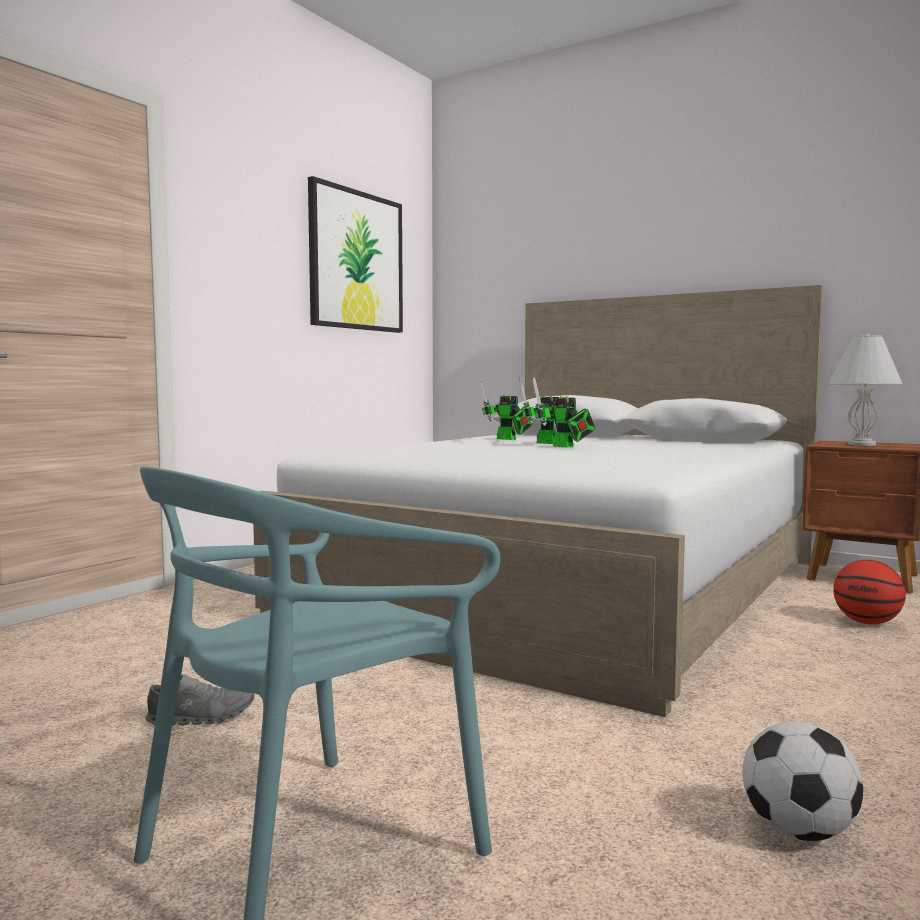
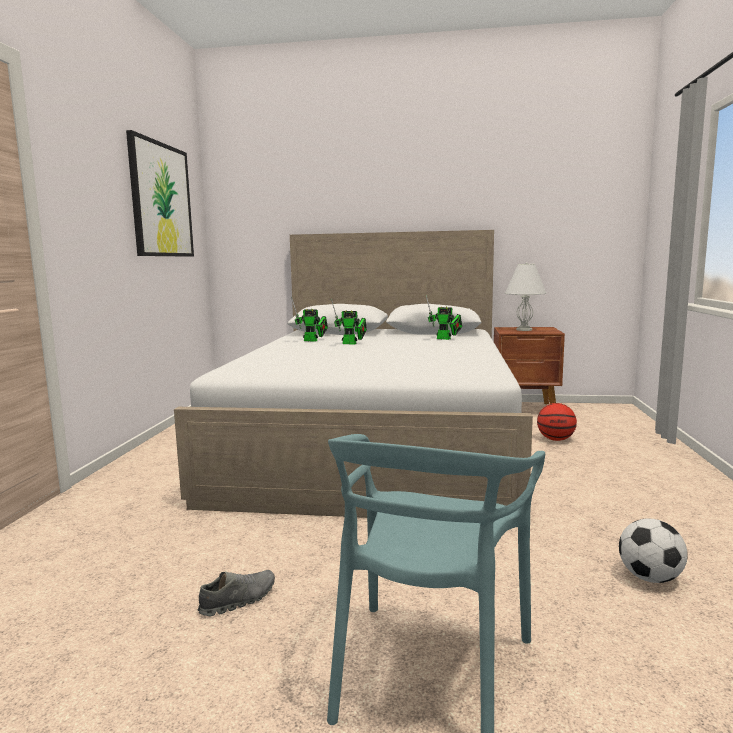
camera: 25 degrees left, 5 degrees up
(565, 446) = (371, 347): toy robot -> toy robot (445, 339)

